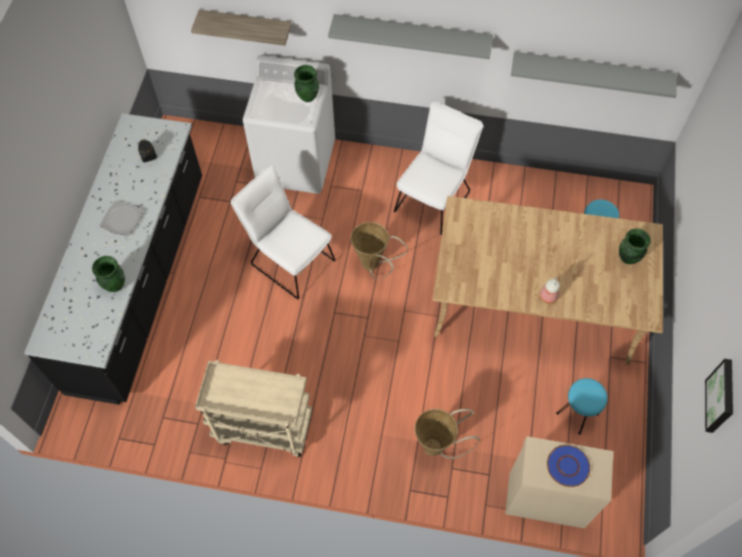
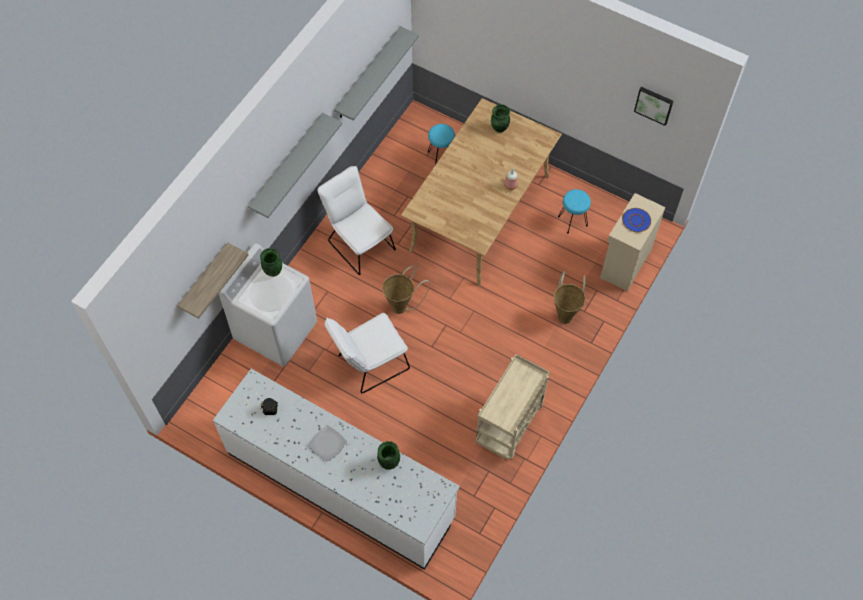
camera: 70 degrees left, 0 degrees up
(140, 281) = (341, 485): black counter -> white counter

